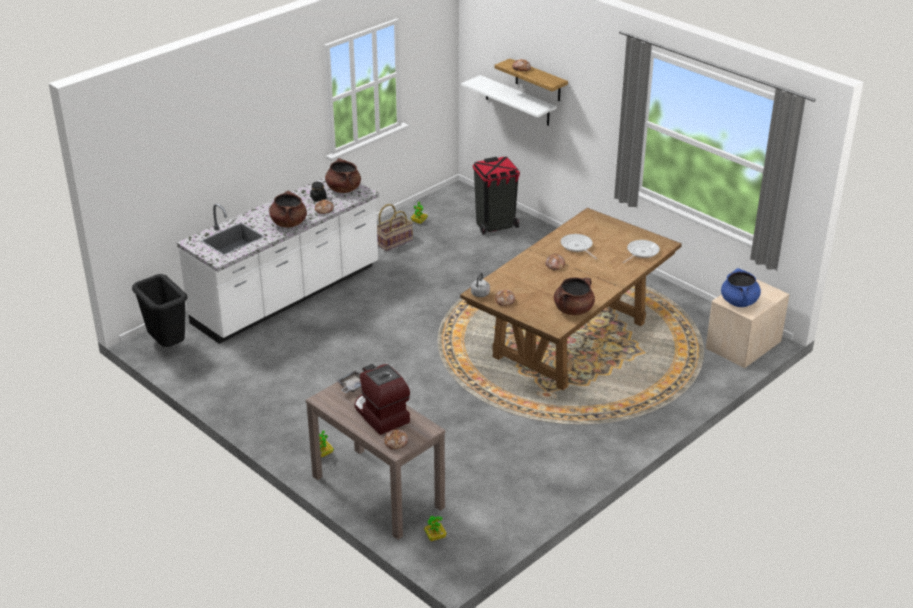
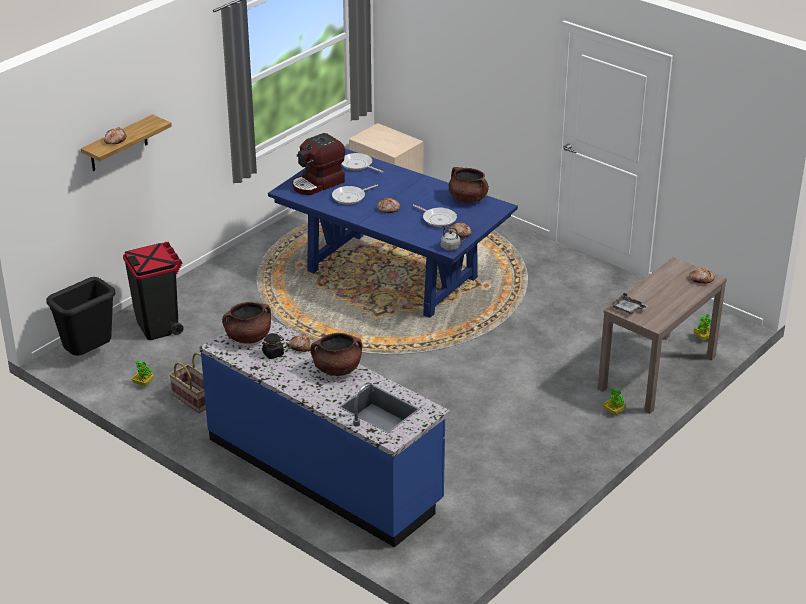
camera: 95 degrees left, 0 degrees up
(167, 345) = (446, 558): black trash can -> black trash can (88, 355)
(288, 296) = (324, 471): white counter -> blue counter
(380, 415) = (666, 290): coffee machine -> coffee machine (318, 183)
(517, 101) = (97, 189): white shelf -> none
(534, 290) = (438, 219): none -> frying pan
(569, 340) = (393, 275): brown dining table -> blue dining table
(739, 302) = (395, 145): blue cooking pot -> none

